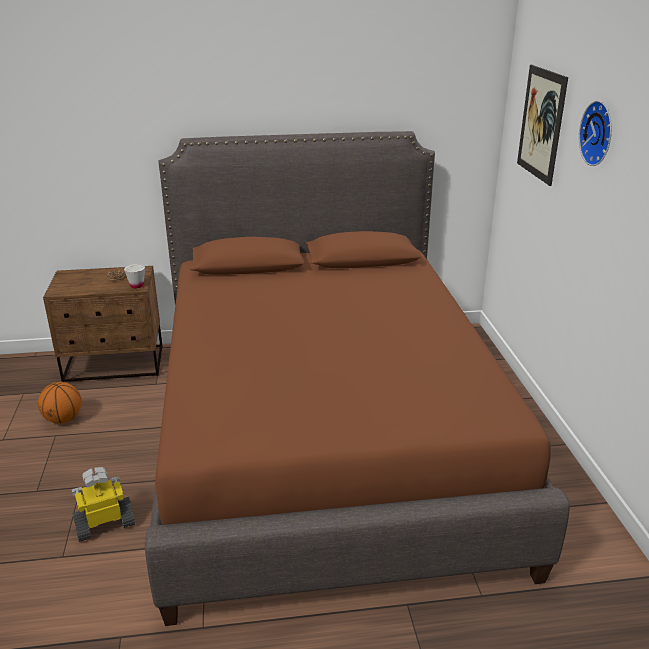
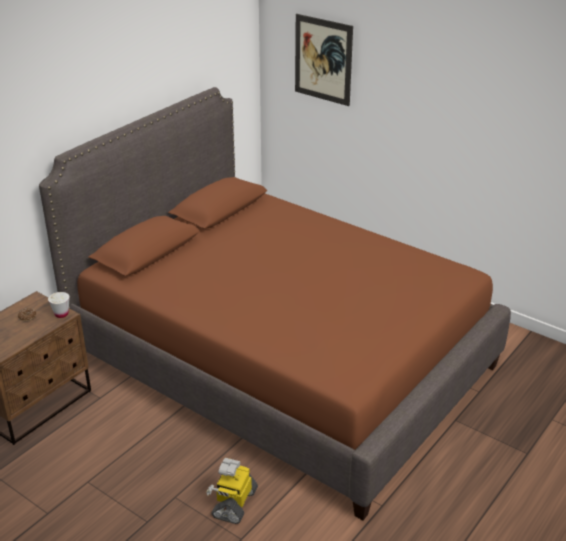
camera: 45 degrees left, 5 degrees up
(63, 419) = (71, 467): basketball -> none
(599, 133) = (403, 66): wall clock -> none

